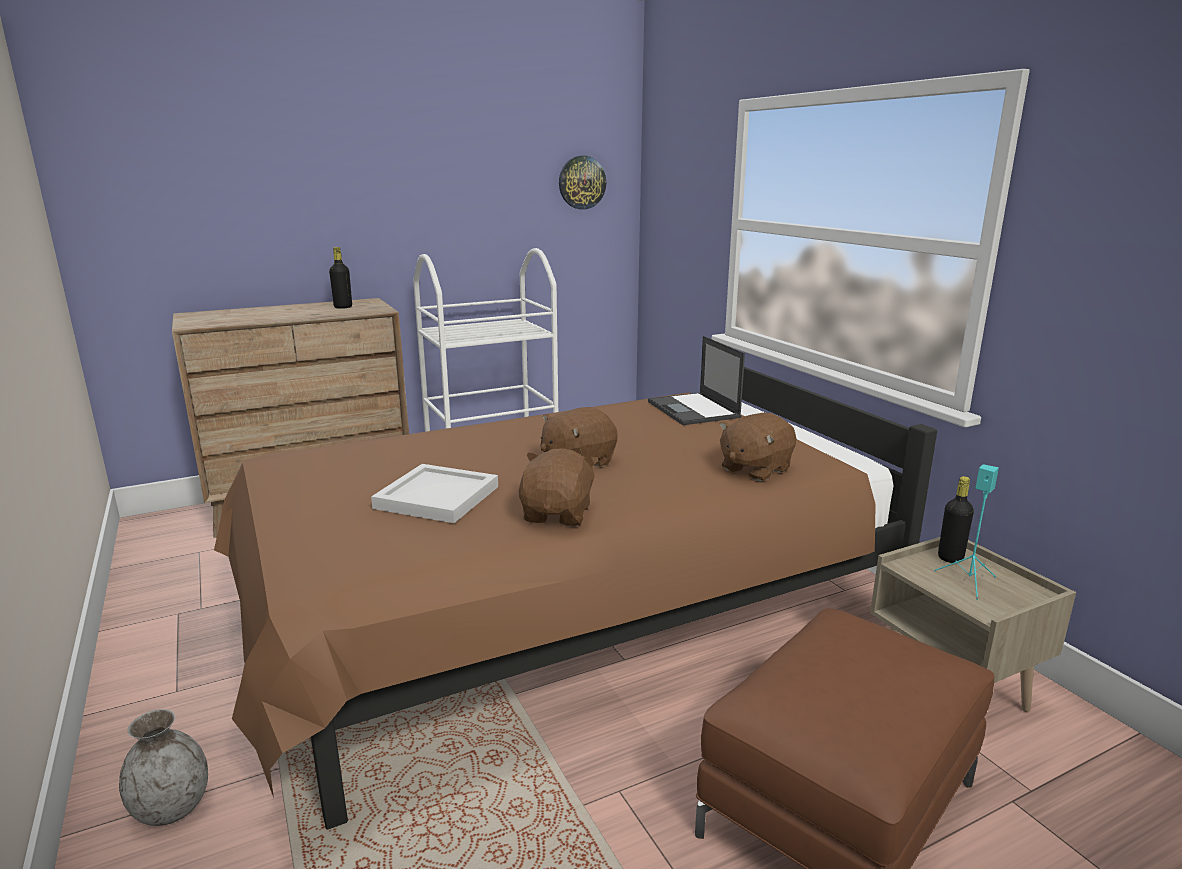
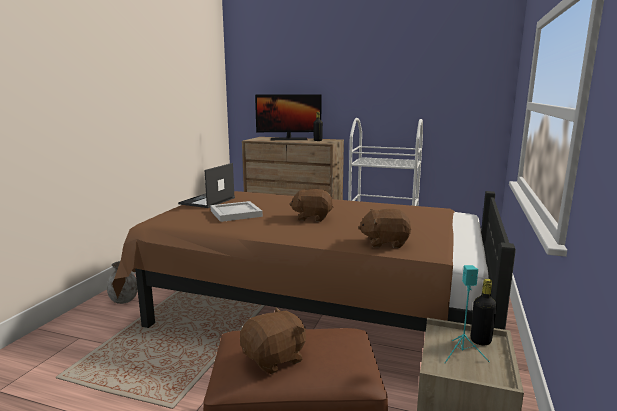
camera: 45 degrees right, 5 degrees down
(270, 311) = (288, 139): none -> monitor
(558, 514) = (258, 230): brown plush toy -> brown plush toy (274, 359)
(582, 182) = (470, 83): wall clock -> none
(694, 410) = (426, 214): laptop -> laptop (207, 201)

